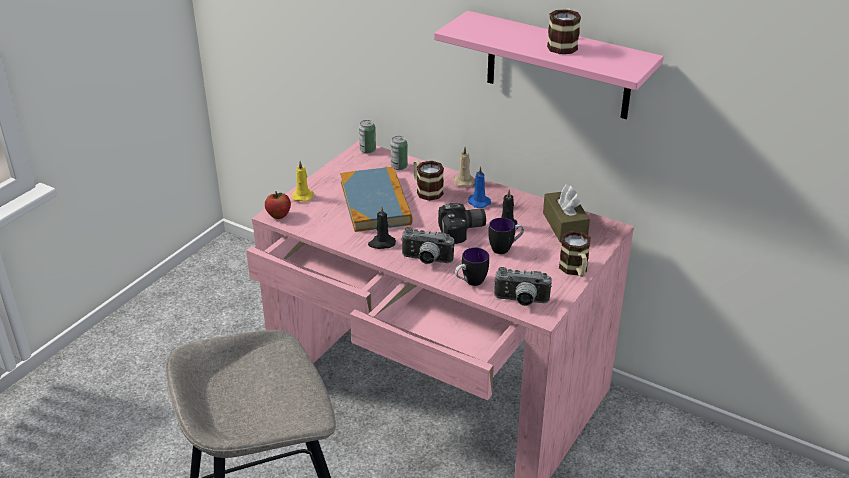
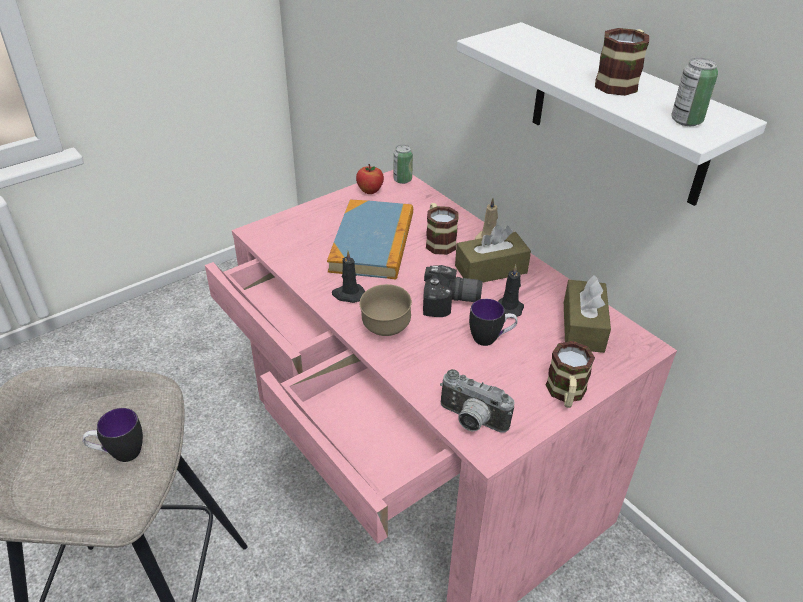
camera: 20 degrees right, 5 degrees up
(278, 216) = (260, 234): apple -> apple (370, 191)
(303, 196) = (301, 216): yellow candle -> none
(399, 167) = (425, 206): can -> can (686, 121)
(426, 261) = (385, 330): camera -> brown bowl
(470, 282) = (421, 375): mug -> mug (119, 454)
(478, 202) = (491, 269): blue candle -> brown tissue box
(558, 66) = (618, 114): pink shelf -> white shelf

